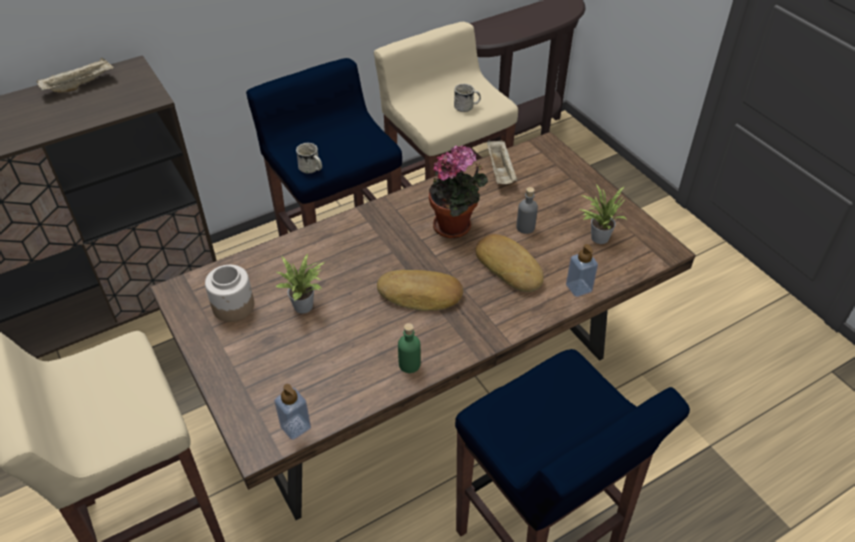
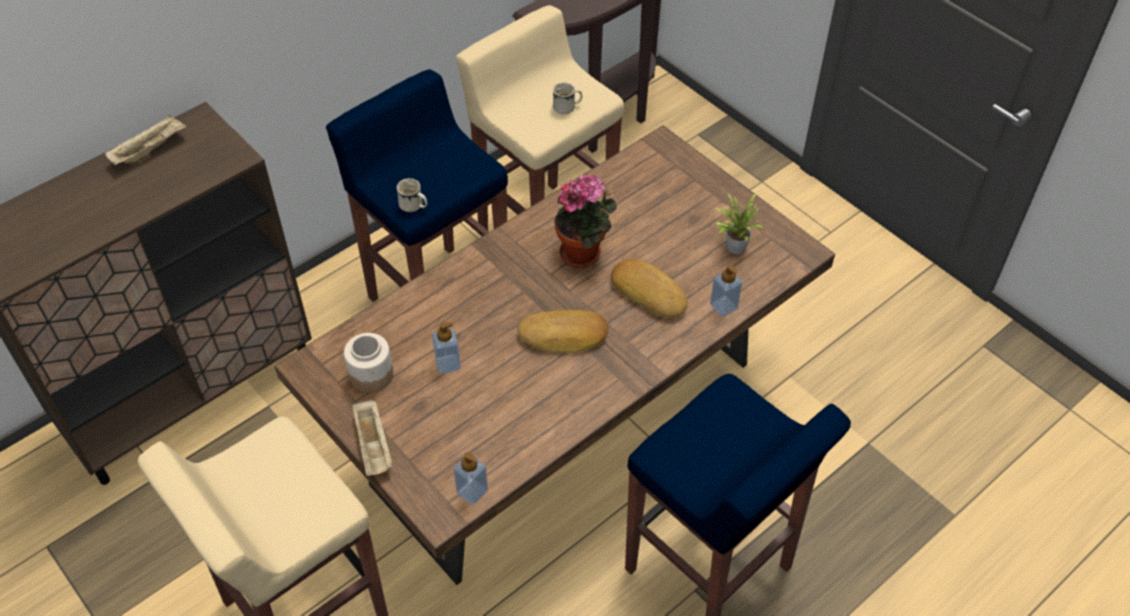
camera: 10 degrees left, 5 degrees up
(306, 306) = (448, 364): potted plant -> soap dispenser
(409, 364) = (569, 411): green bottle -> none
(500, 171) = (618, 181): beige tray -> beige tray (374, 446)
(525, 227) = (657, 245): grey bottle -> none

